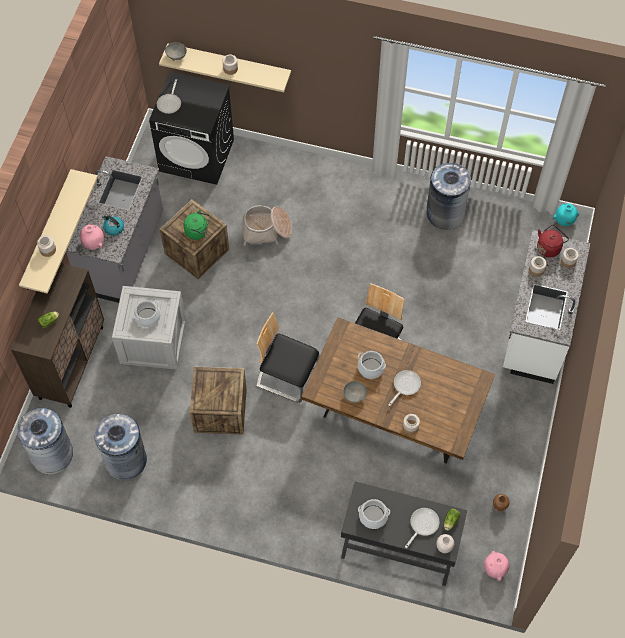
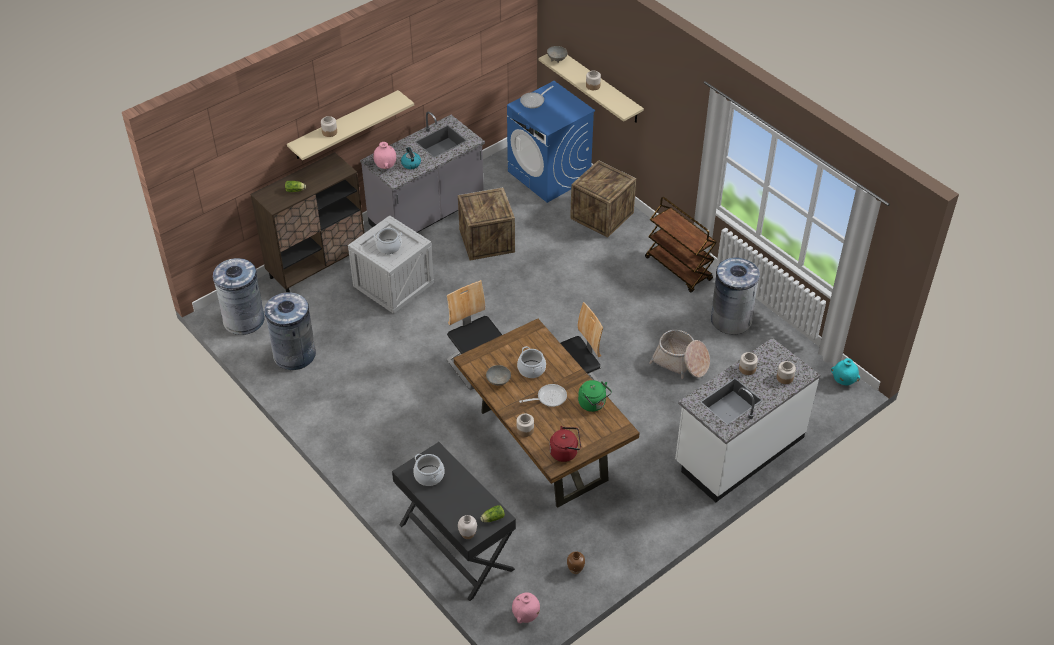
camera: 35 degrees right, 15 degrees down
(197, 155) = (549, 175): black washing machine -> blue washing machine
(198, 231) = (487, 211): green kettle -> green kettle (593, 404)
(220, 410) = (400, 361): crate -> crate (602, 215)
(266, 230) = (559, 254): basket -> basket (681, 362)
(371, 189) = (679, 269): none -> brown cart
(422, 525) = (465, 506): frying pan -> none
(549, 247) = (776, 358): red kettle -> red kettle (565, 452)

